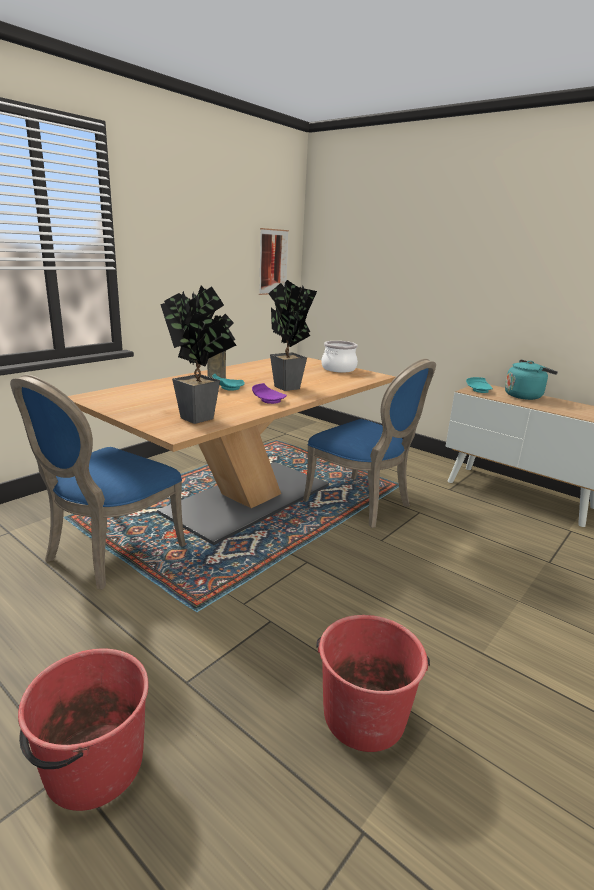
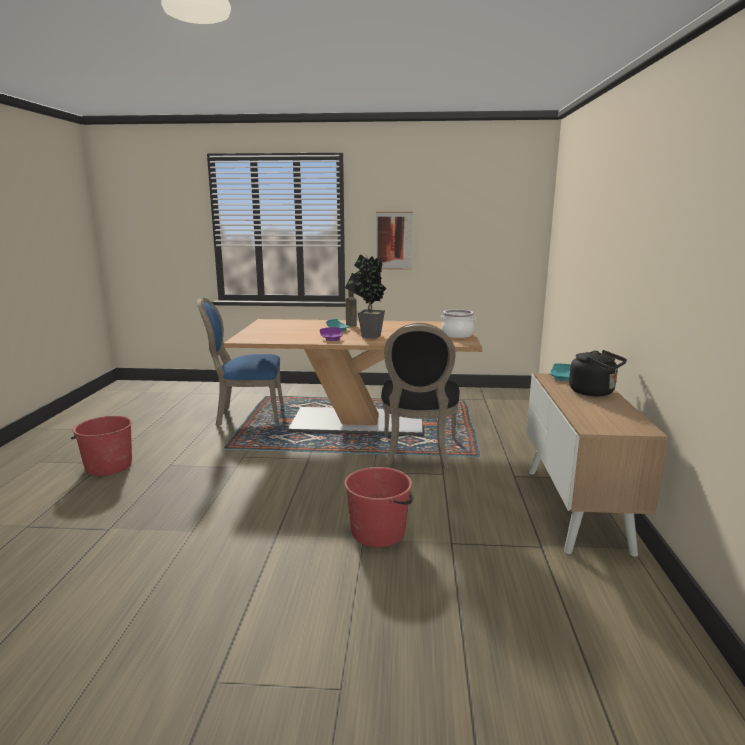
camera: 55 degrees right, 5 degrees down
(203, 418) = (272, 338): potted plant -> none
(273, 262) = (506, 241): picture -> picture (394, 240)
(362, 503) = (418, 452): blue chair -> black chair
(363, 715) = (183, 511): red bucket -> red bucket (379, 532)
(525, 396) = (594, 392): turquoise kettle -> black kettle

